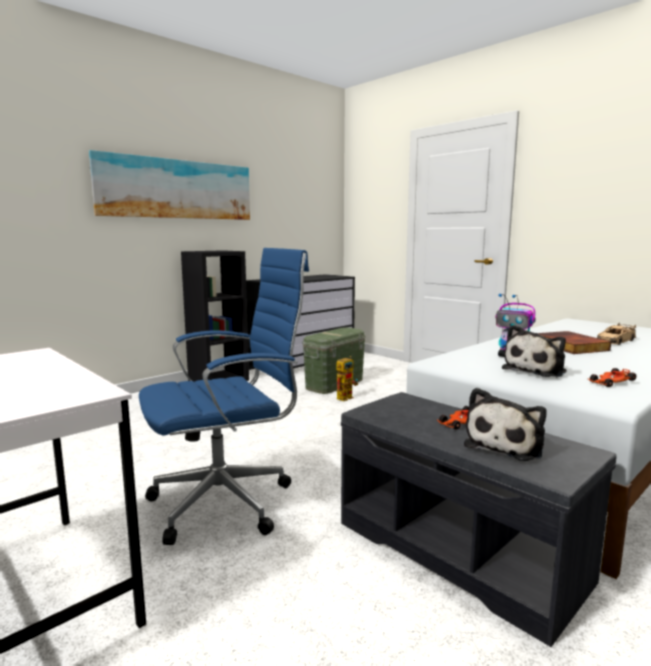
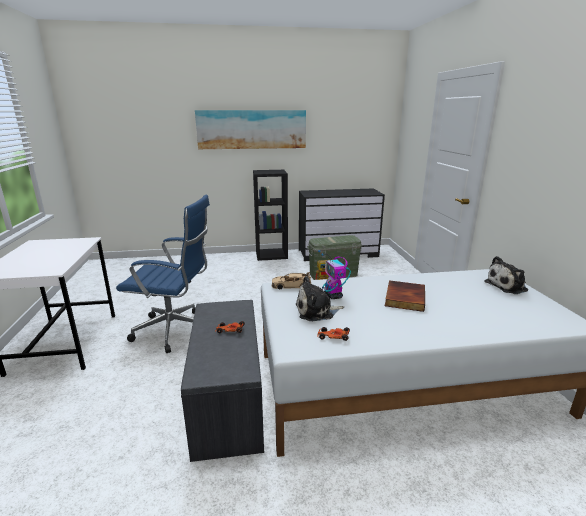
camera: 35 degrees right, 10 degrees up
(506, 445) = (219, 351): plush toy -> plush toy (508, 286)
(615, 341) = (460, 304): beige toy car -> beige toy car (291, 286)

